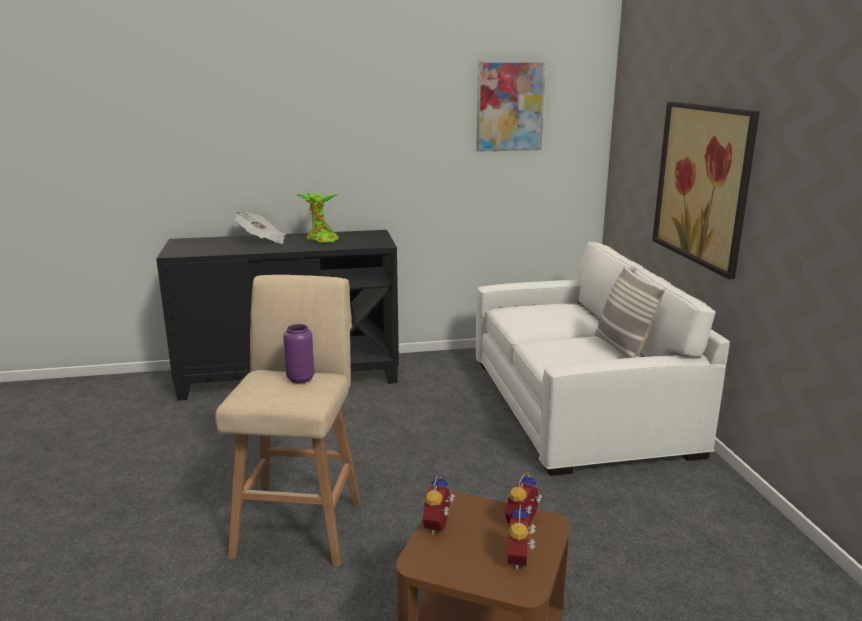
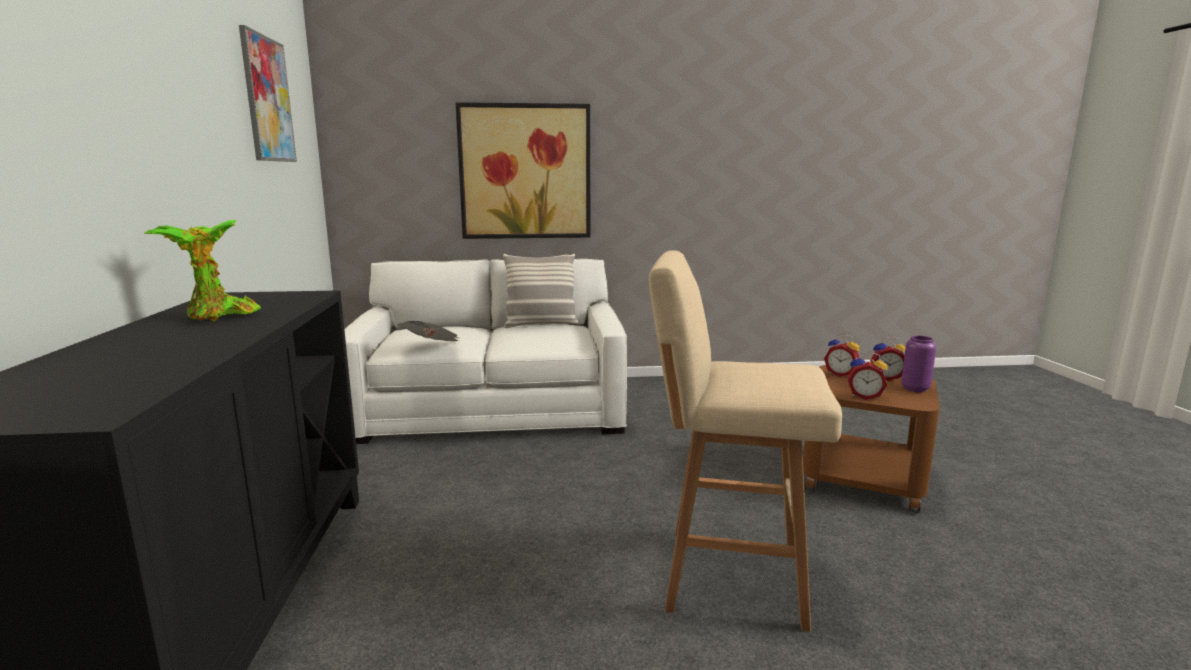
camera: 85 degrees left, 5 degrees down
(262, 240) = (130, 347): newspaper -> newspaper (433, 348)
(300, 379) = (743, 368): purple vase -> purple vase (915, 389)

